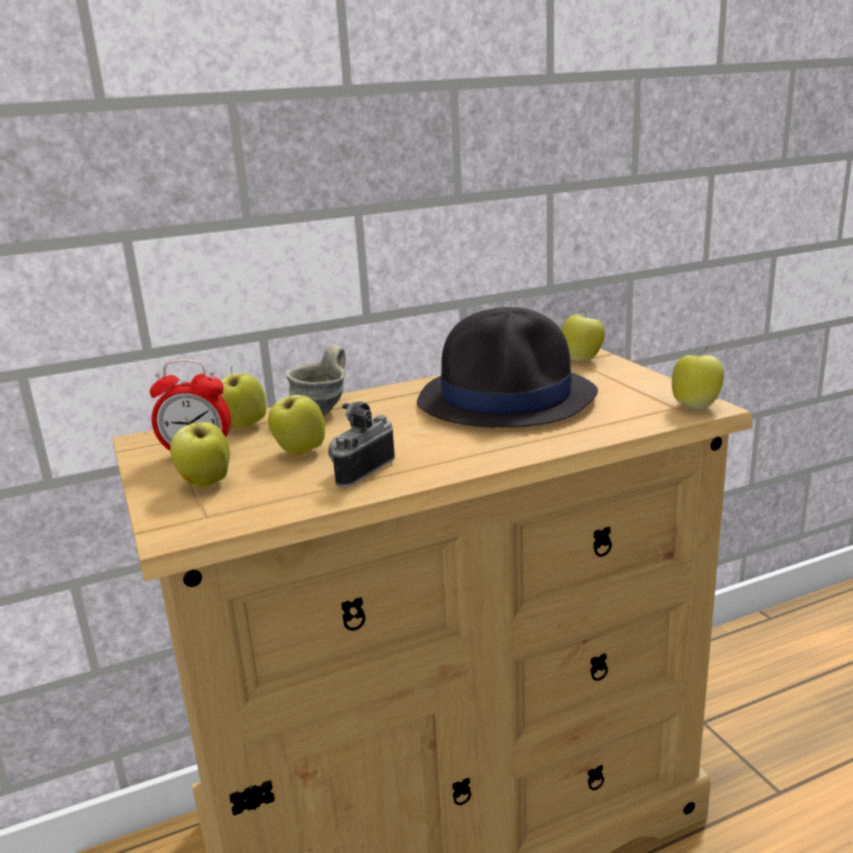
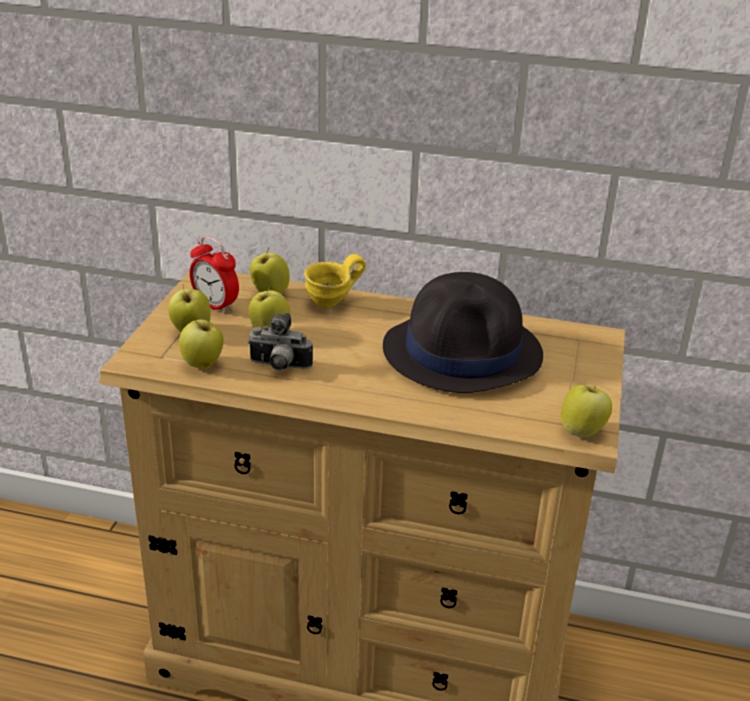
camera: 35 degrees right, 10 degrees up
(325, 411) = (333, 304): grey mug -> yellow mug
(359, 471) = (279, 367): camera -> camera turned 150 degrees counterclockwise
(582, 359) = (585, 341): apple -> apple (203, 365)

